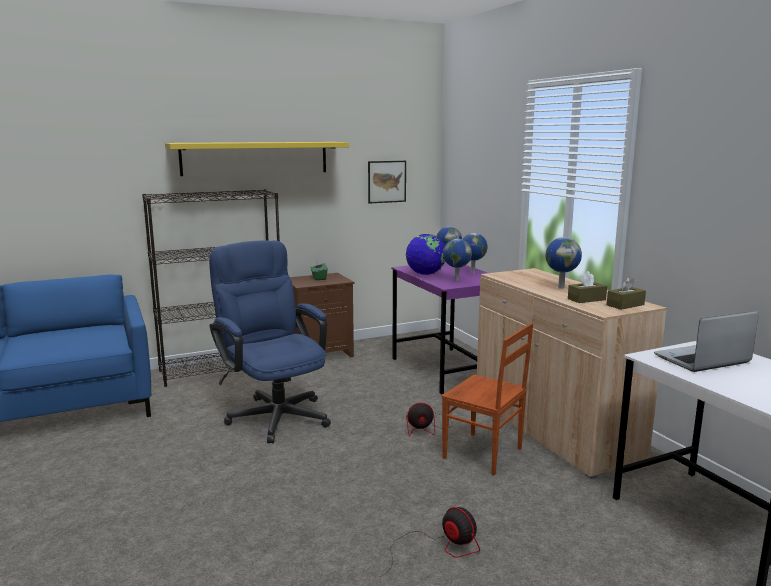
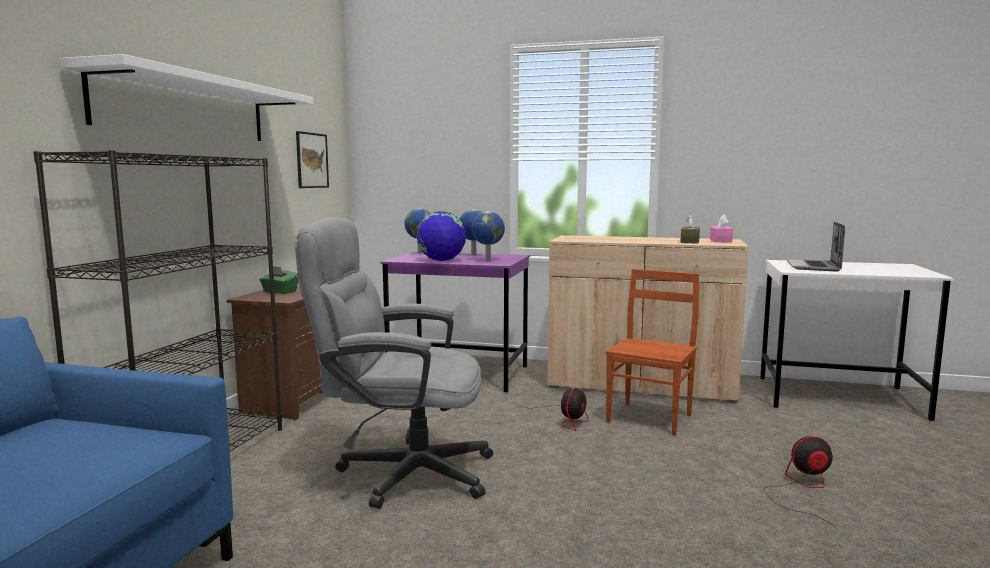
camera: 50 degrees left, 5 degrees down
(255, 158) = (186, 108): yellow shelf -> white shelf
(274, 413) = (401, 472): blue office chair -> grey office chair
(483, 454) = (651, 418): brown chair -> brown chair turned 45 degrees counterclockwise
(561, 287) = (641, 239): globe -> none
(625, 305) = (720, 240): brown tissue box -> pink tissue box

